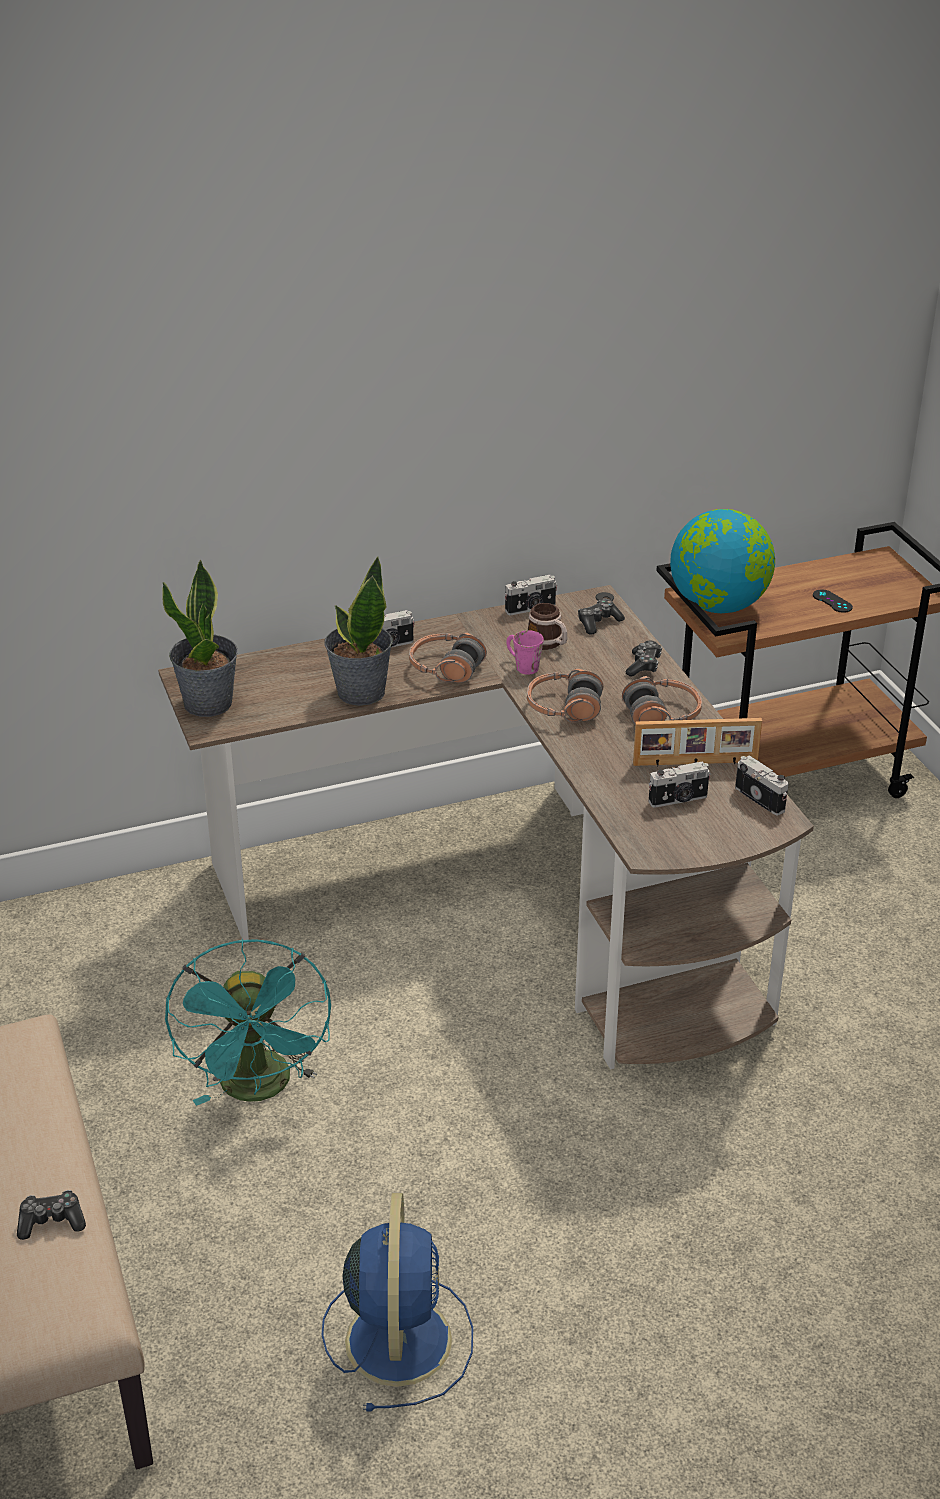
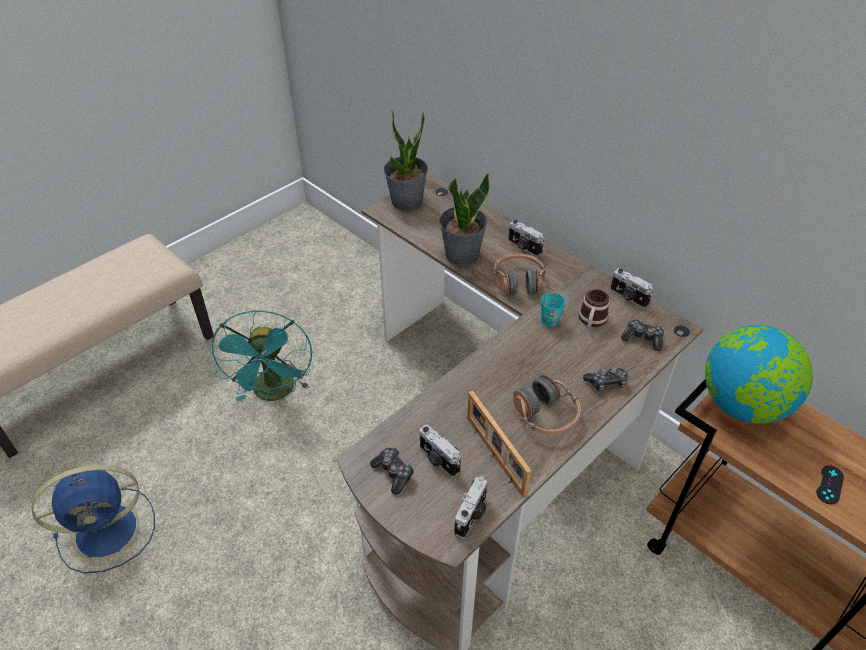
camera: 65 degrees right, 10 degrees up
(51, 1221) = (32, 330): game controller -> game controller (393, 473)
(259, 1089) = (275, 393): turquoise fan -> turquoise fan turned 60 degrees counterclockwise
(522, 666) = (551, 316): pink mug -> turquoise mug
(564, 708) = (514, 356): headphones -> none

